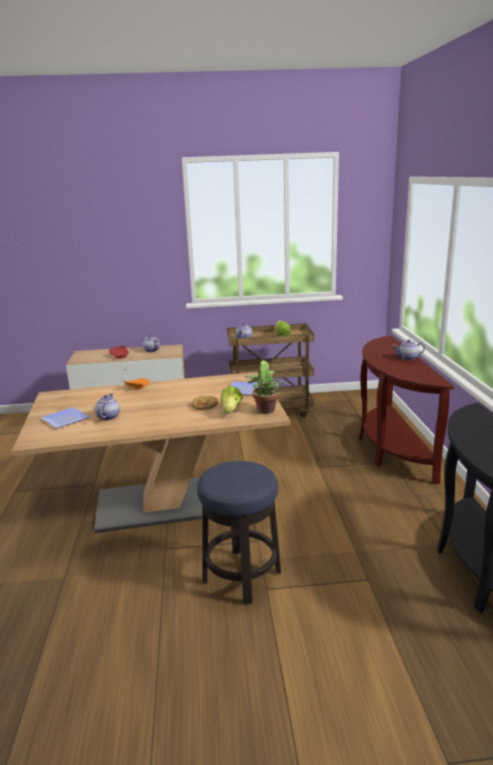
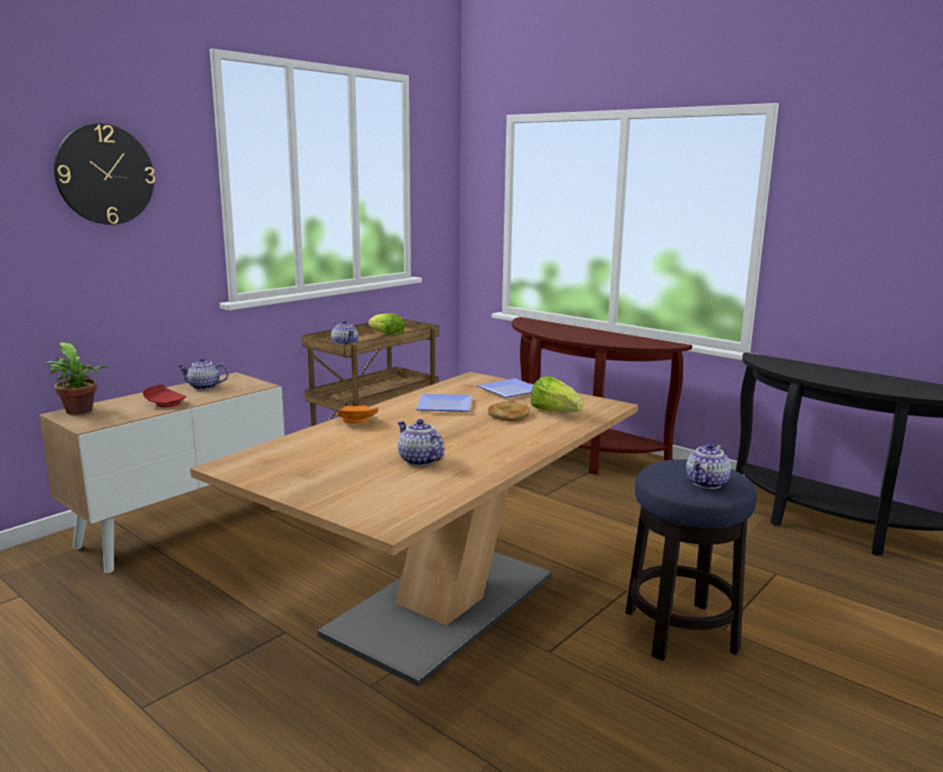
camera: 45 degrees left, 5 degrees down
(66, 419) = (359, 482): plate -> plate (443, 405)
(119, 233) = (105, 174): none -> wall clock
(266, 411) = (592, 403): potted plant -> potted plant (80, 412)
(407, 358) = (594, 332): teapot -> teapot (707, 483)

